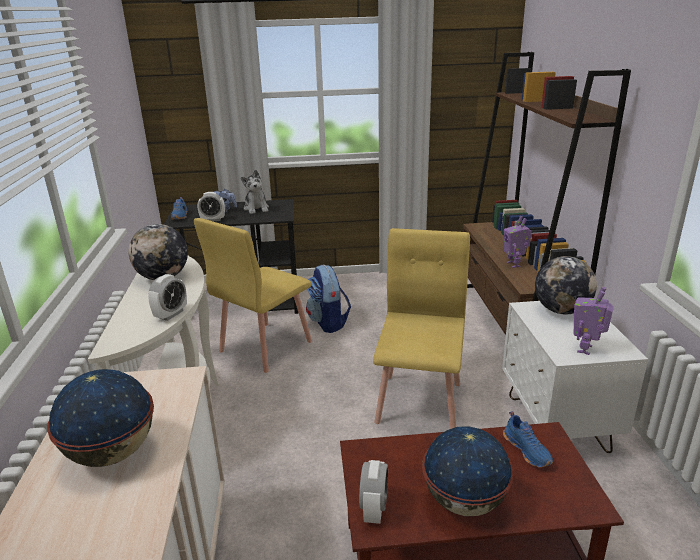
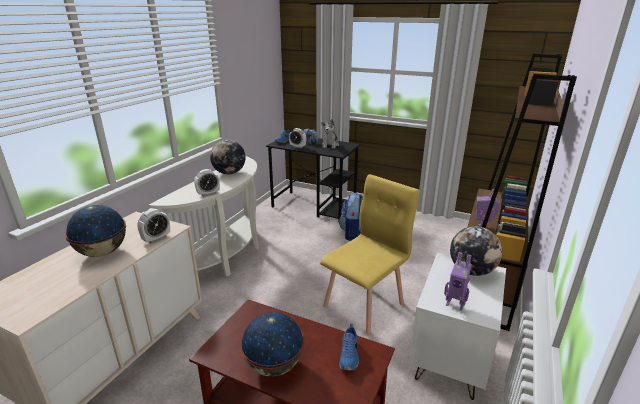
camera: 30 degrees right, 0 degrees up
(264, 346) = (302, 236): yellow chair -> none
(374, 509) = (222, 344): alarm clock -> alarm clock (156, 238)
(586, 349) = (455, 304): toy robot -> toy robot turned 120 degrees counterclockwise

